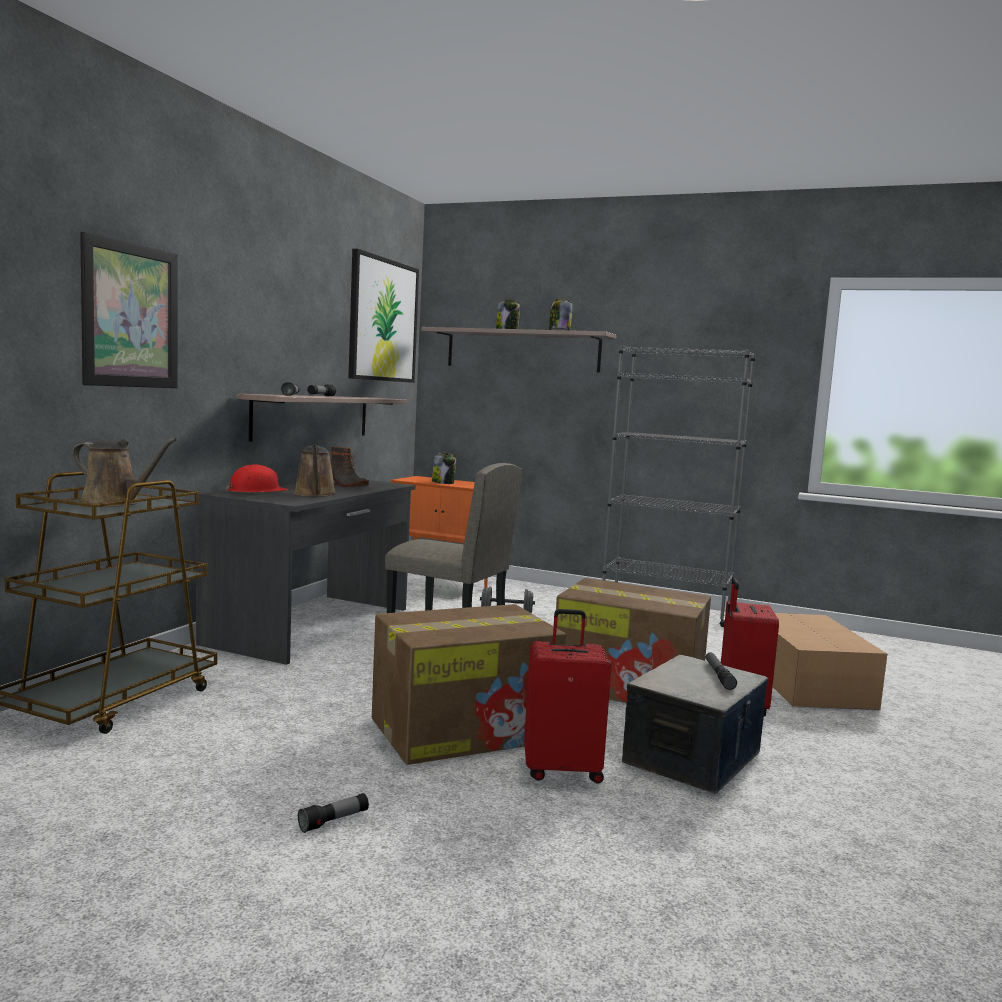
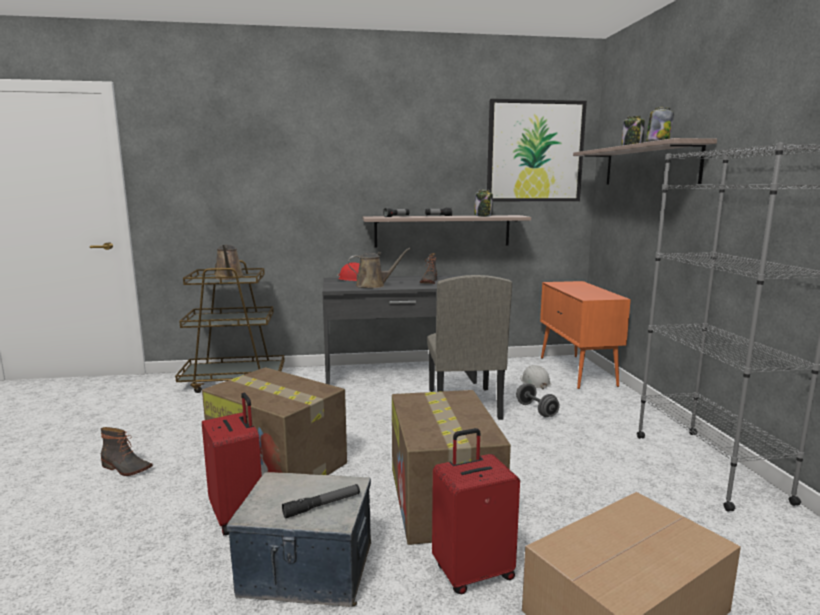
camera: 60 degrees right, 5 degrees up
(131, 316) = (274, 175): picture -> none
(315, 494) = (373, 285): brown watering can -> brown watering can turned 150 degrees counterclockwise
(334, 821) = (125, 468): flashlight -> boot
(443, 483) = (572, 289): jar -> jar (483, 216)

